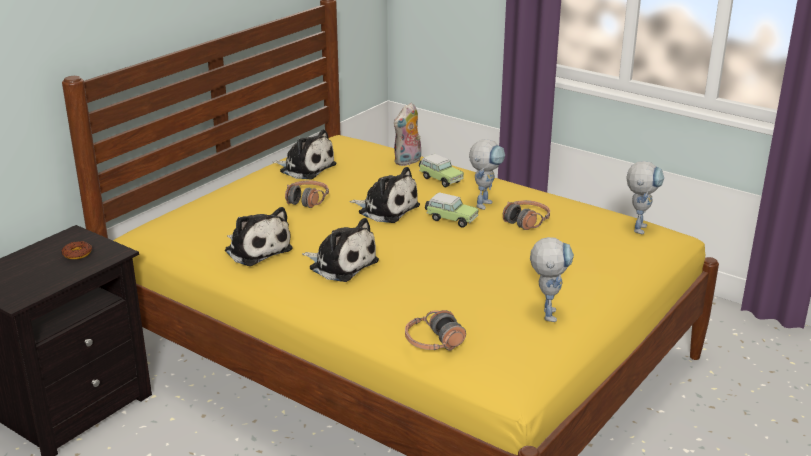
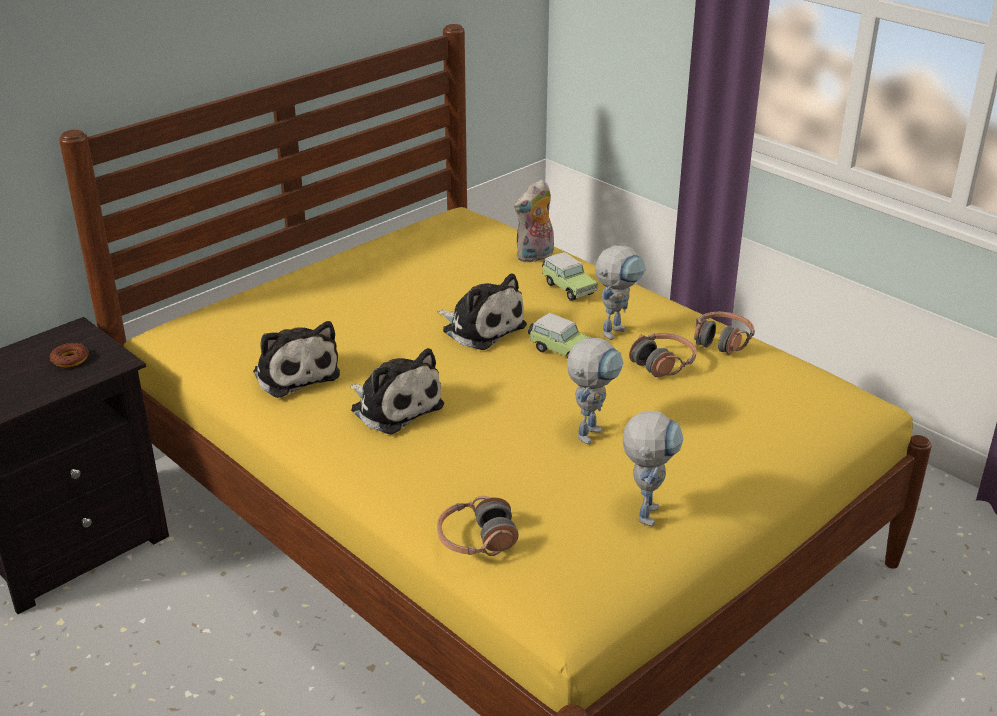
camera: 10 degrees right, 5 degrees up
(305, 168) = (398, 256): plush toy -> none
(307, 200) = (383, 305): headphones -> headphones (722, 341)
(639, 226) = (819, 385): toy robot -> toy robot (591, 430)

